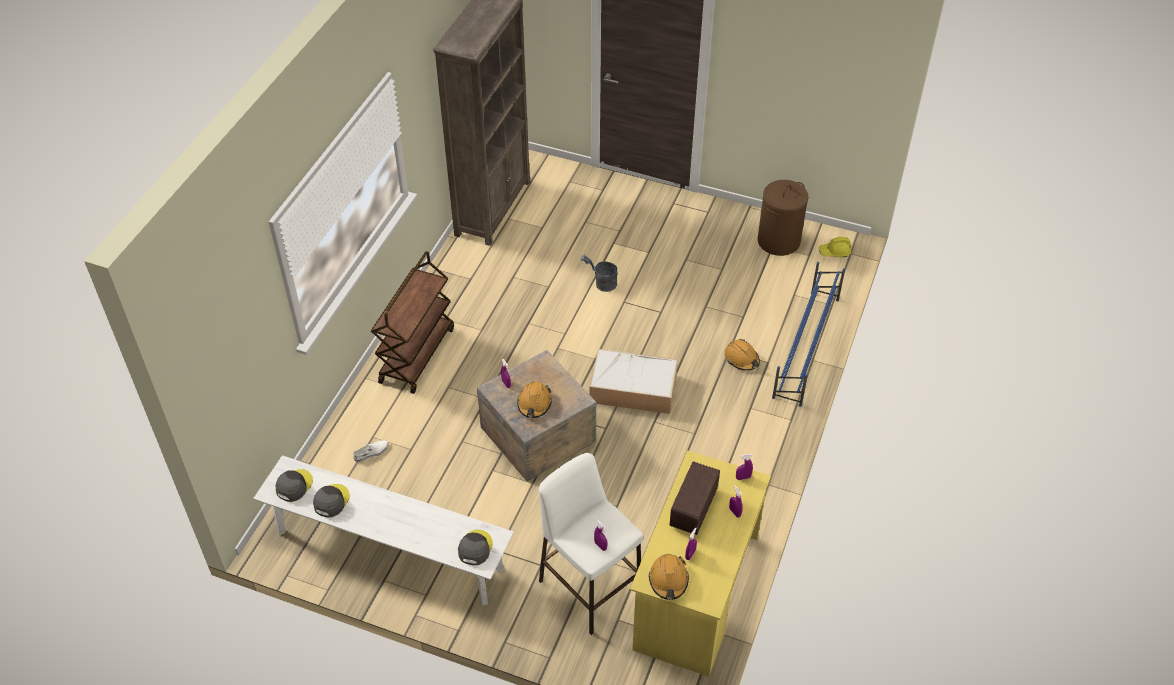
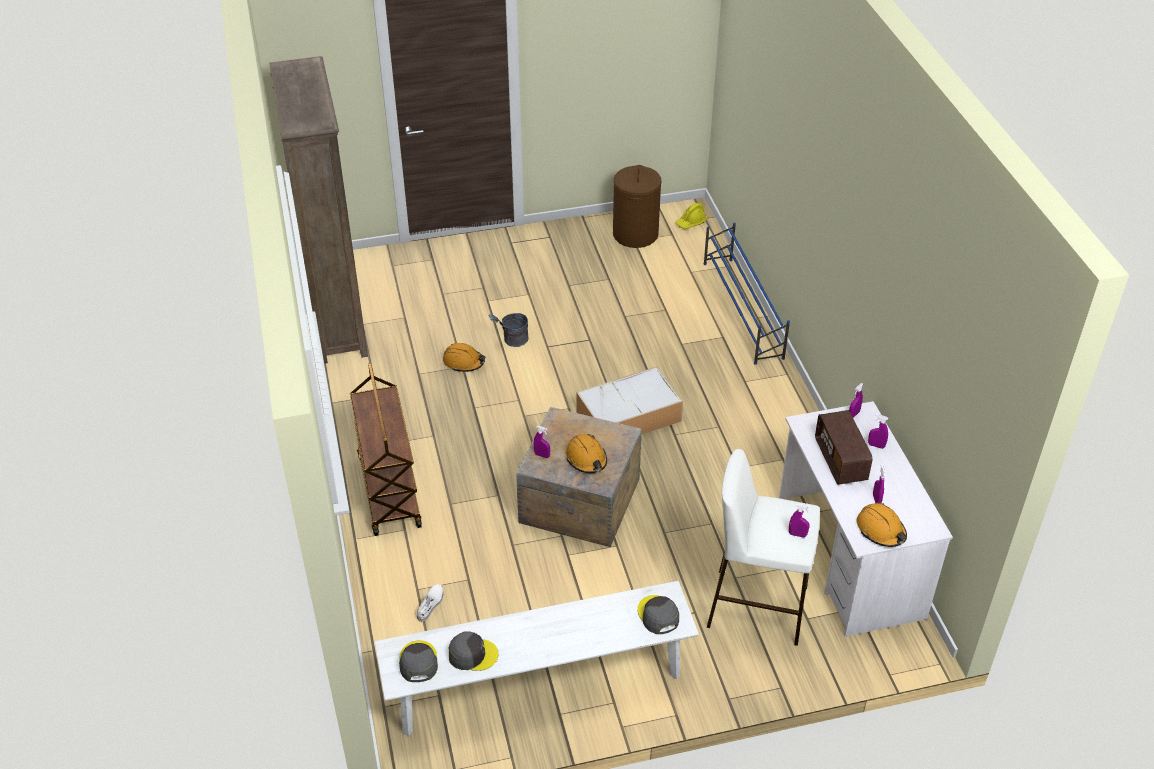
camera: 35 degrees left, 5 degrees down
(331, 501) = (472, 654): grey cap -> grey cap turned 105 degrees clockwise
(696, 593) = (849, 557): yellow desk -> white desk
(742, 359) = (698, 345): orange hard hat -> orange hard hat (464, 362)

